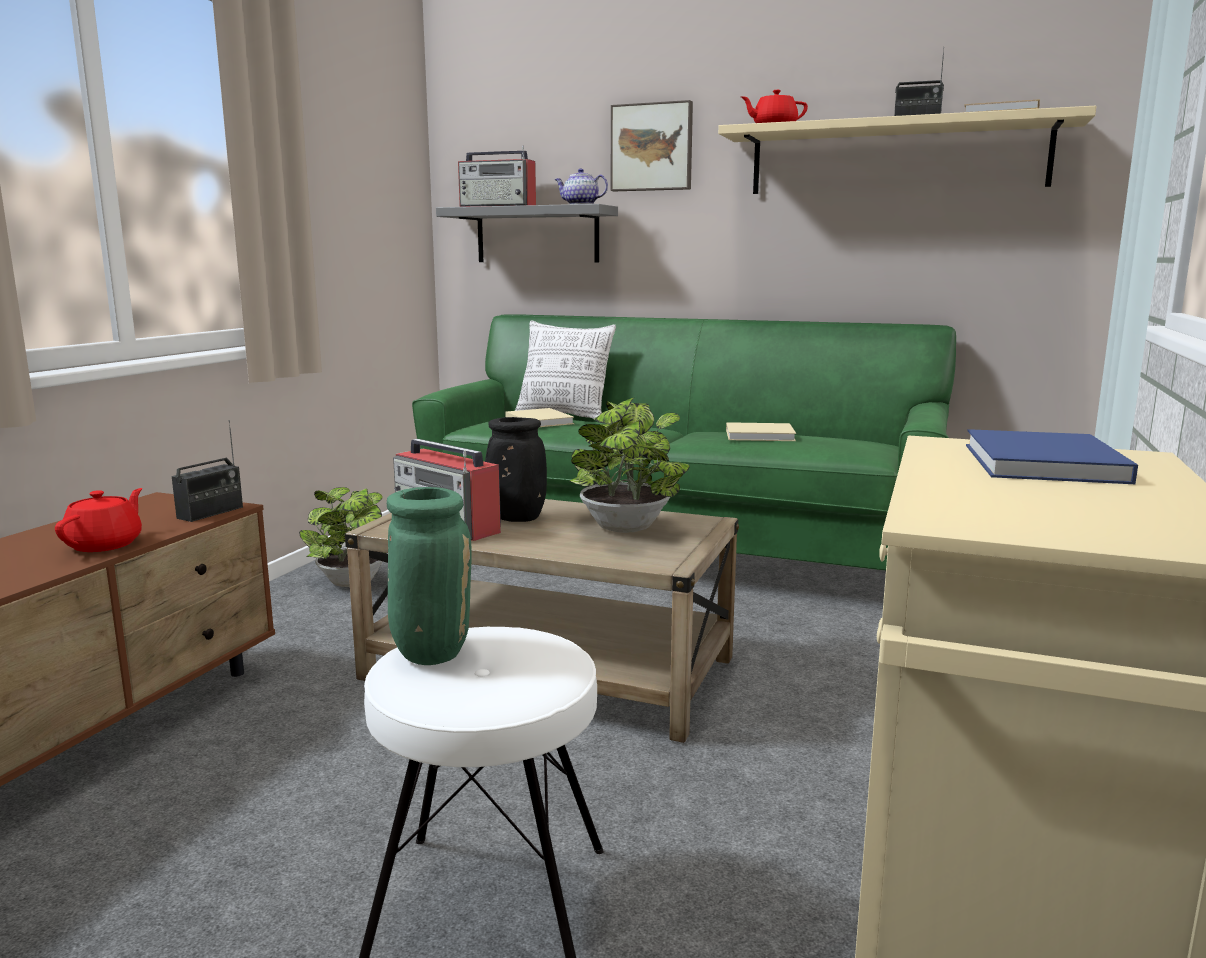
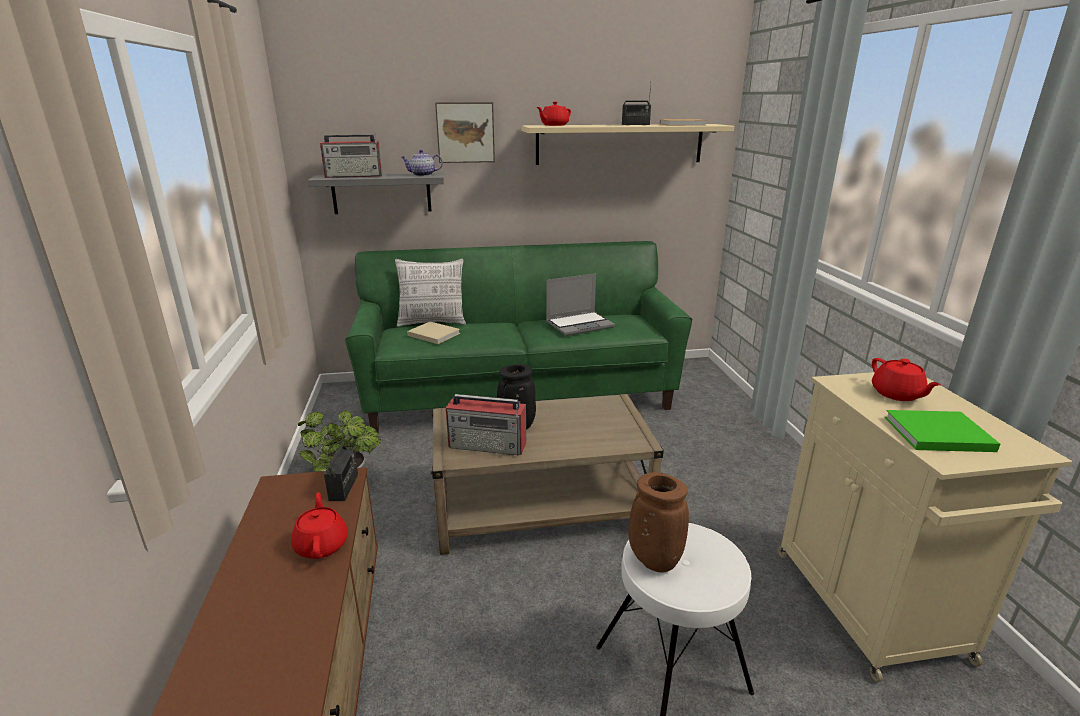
camera: 30 degrees left, 10 degrees up
(430, 652) = (653, 560): green vase -> brown vase
(625, 529) = (586, 420): potted plant -> none
(762, 435) = (580, 324): beige book -> laptop
(1004, 500) = (935, 434): none -> green book
(1044, 464) = (897, 394): blue book -> red teapot

